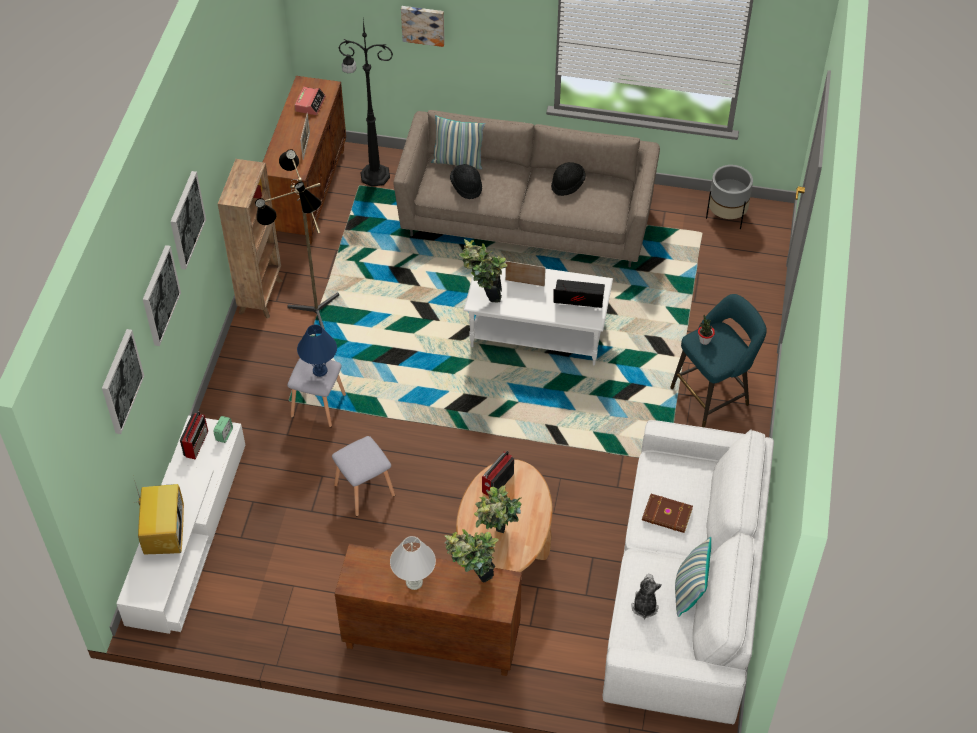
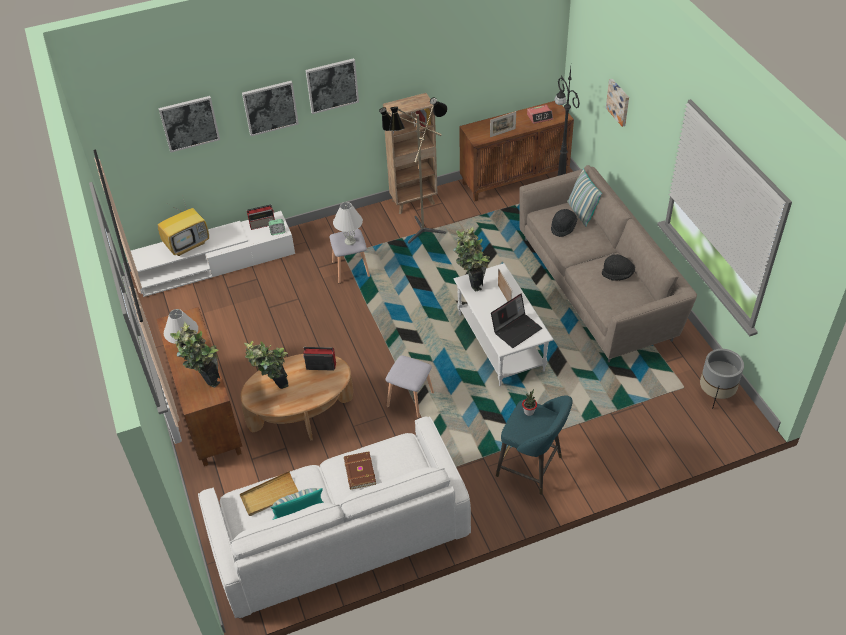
camera: 60 degrees right, 5 degrees down
(320, 371) = (350, 241): blue table lamp -> white table lamp
(363, 490) = (301, 322): grey stool -> grey stool (410, 399)
(577, 298) = (516, 329): laptop -> laptop turned 75 degrees clockwise
(644, 606) = (270, 495): plush toy -> beige tray

